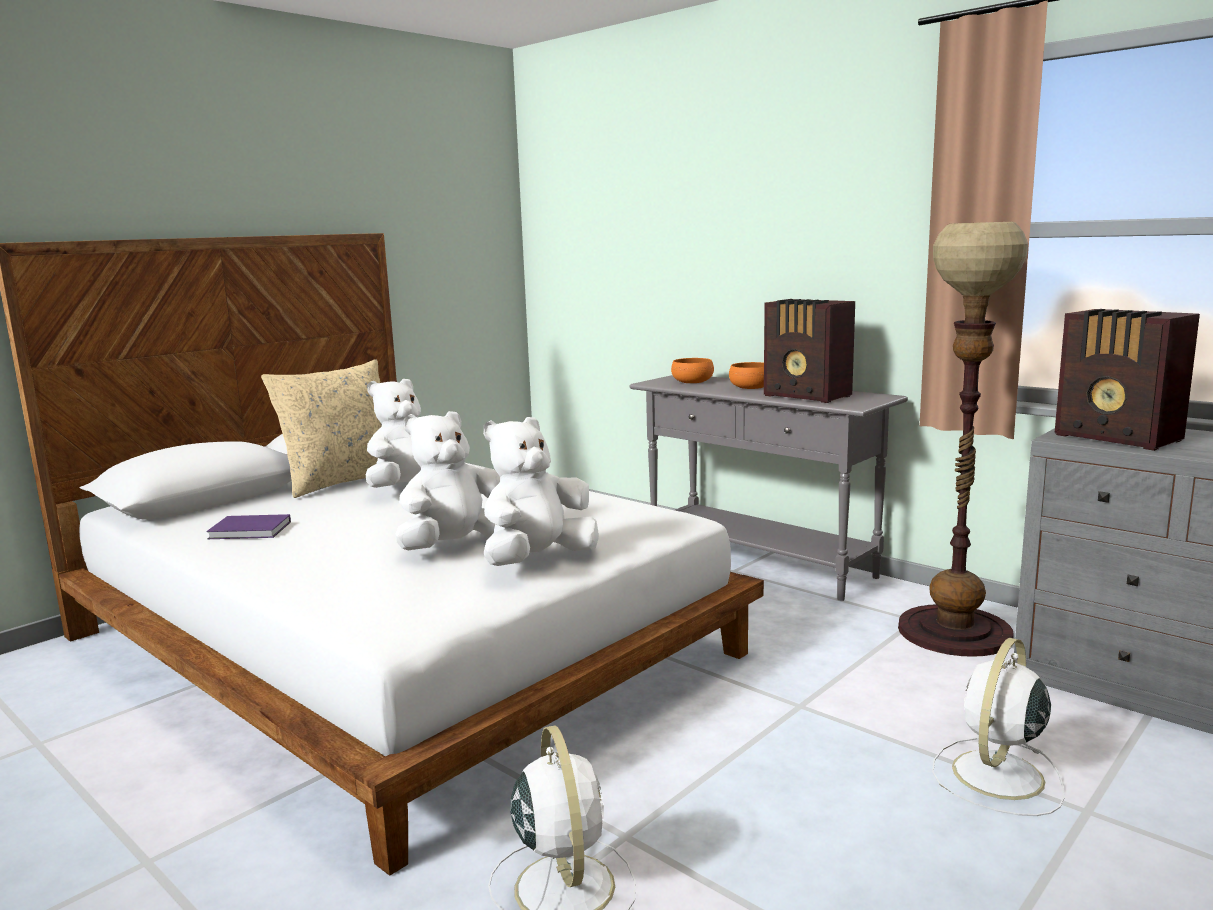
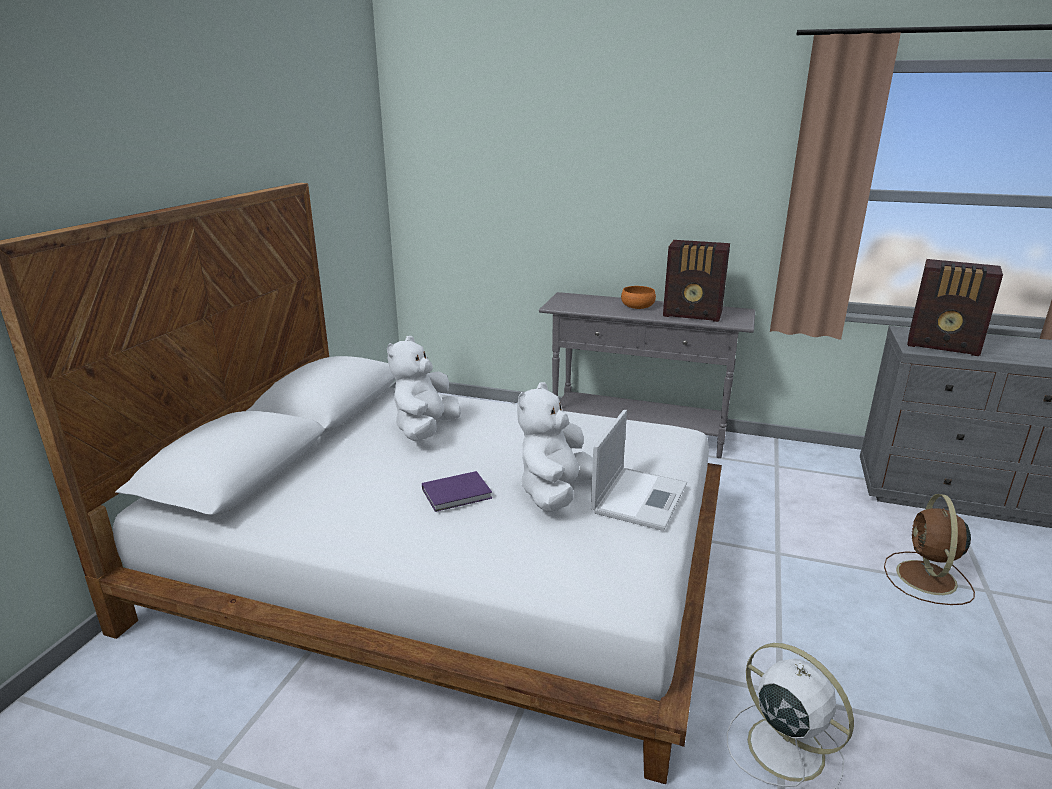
camera: 25 degrees left, 10 degrees up
(251, 530) = (350, 508): purple book -> purple book (458, 494)
(343, 482) = (351, 432): beige pillow -> none
(537, 560) = (640, 497): white plush toy -> laptop
(692, 381) = (584, 302): orange bowl -> none
(955, 632) = (806, 471): floor lamp -> none
(996, 777) = (927, 579): white fan -> brown fan

